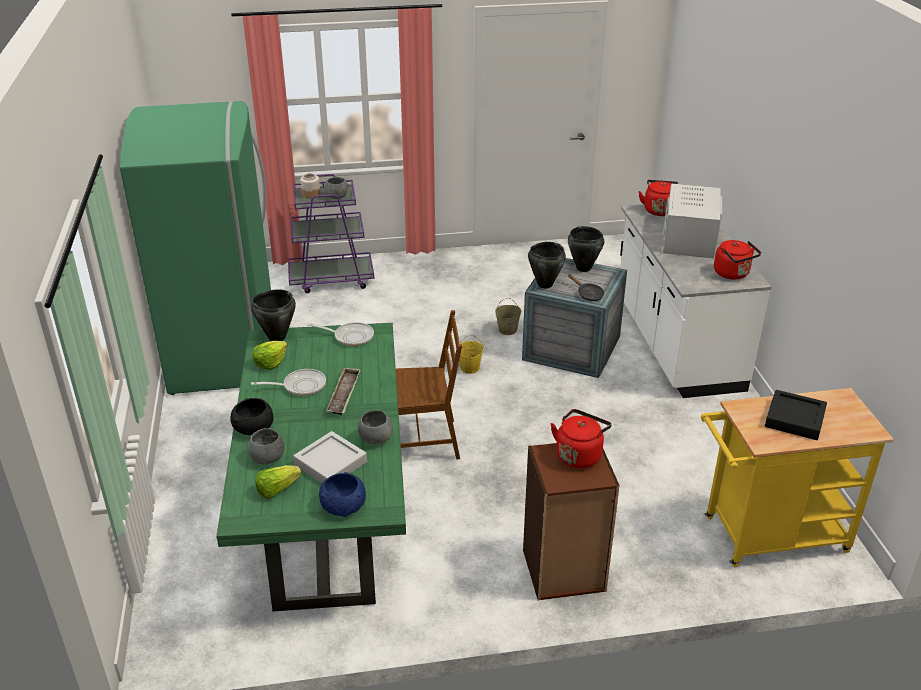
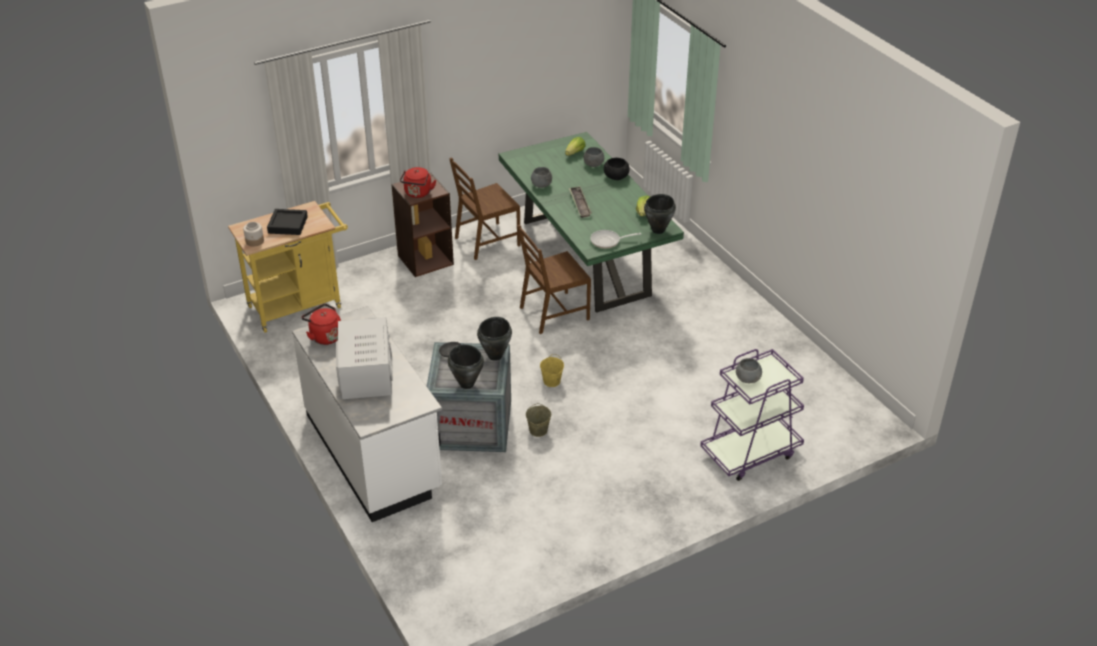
camera: 160 degrees right, 5 degrees up
(224, 350) = (766, 348): green fridge -> none
(300, 386) = (611, 203): frying pan -> none
(311, 194) = (776, 377): jar -> jar (255, 241)
(330, 463) = (557, 169): grey tray -> none
(343, 506) = (535, 153): blue bowl -> none
(454, 582) = (486, 241): none -> brown chair
(659, 210) = (401, 409): red kettle -> none

